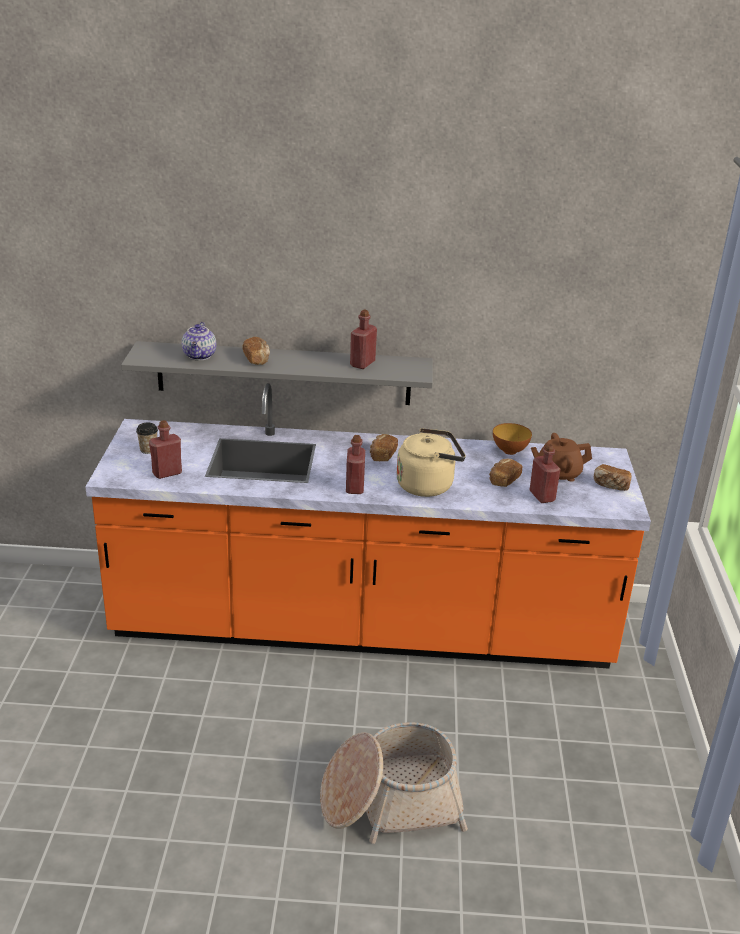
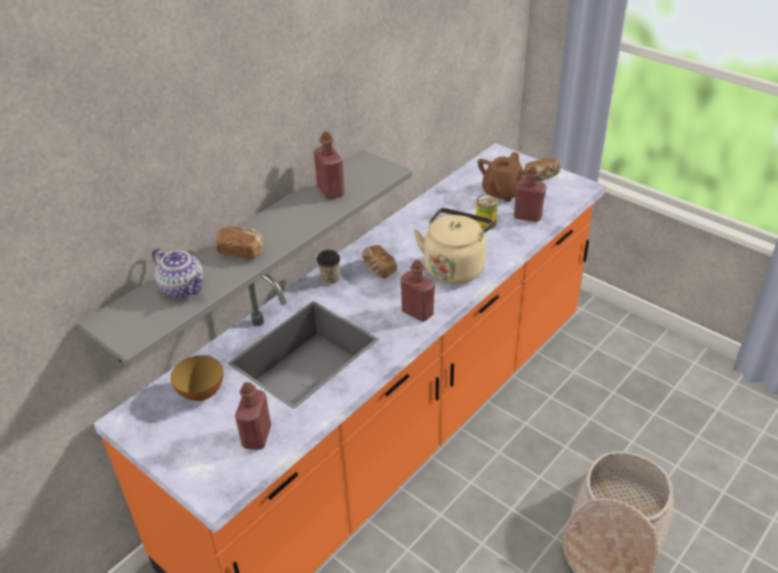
camera: 50 degrees left, 10 degrees up
(148, 450) = (190, 431): cup -> cup (330, 278)
(503, 480) = (485, 223): bread -> can
(510, 451) = (443, 197): bowl -> bowl (201, 393)

